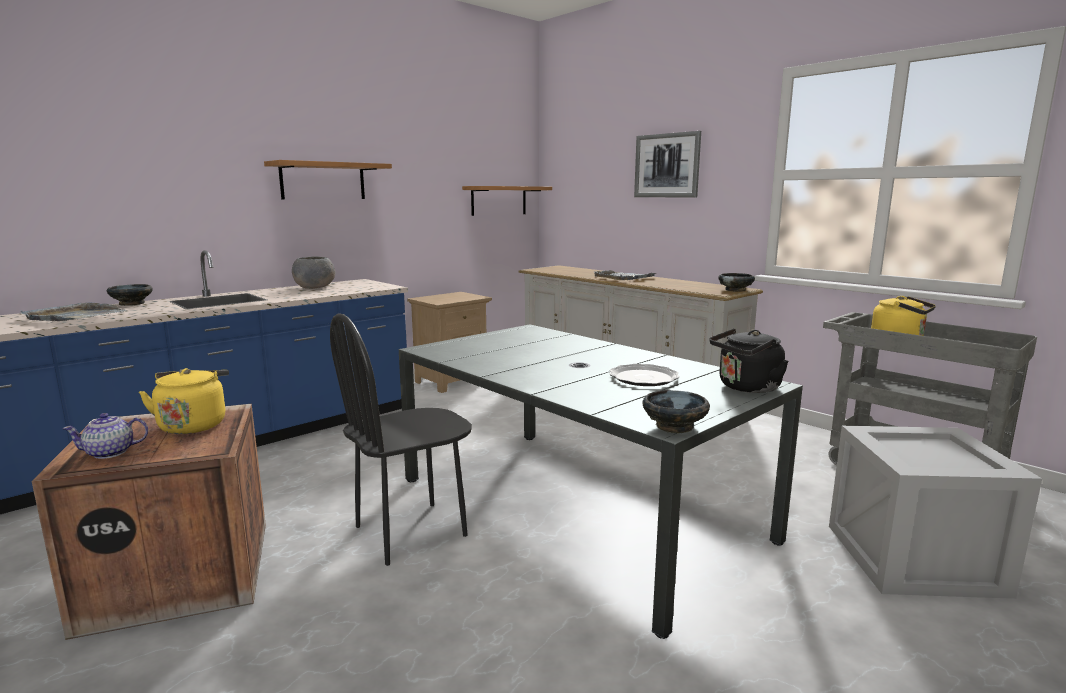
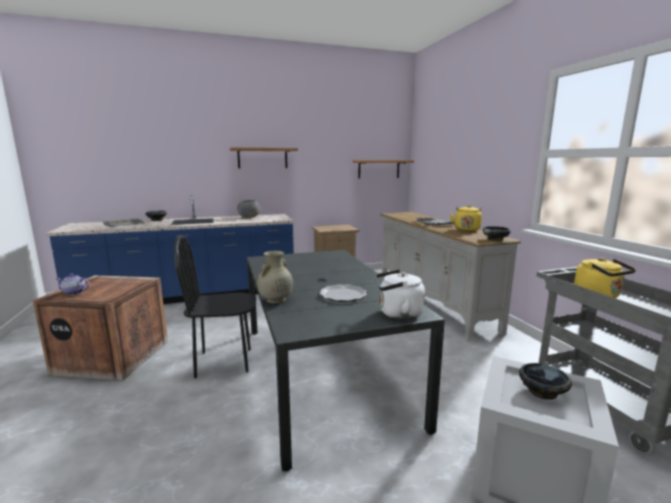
camera: 25 degrees right, 0 degrees up
(193, 425) = (121, 284): yellow kettle -> yellow kettle (466, 229)
(567, 397) = (275, 300): none -> beige vase
(667, 165) = (476, 146): picture -> none
(674, 426) = (297, 332): black bowl -> black bowl (542, 392)
(746, 388) = (397, 313): black kettle -> white kettle

